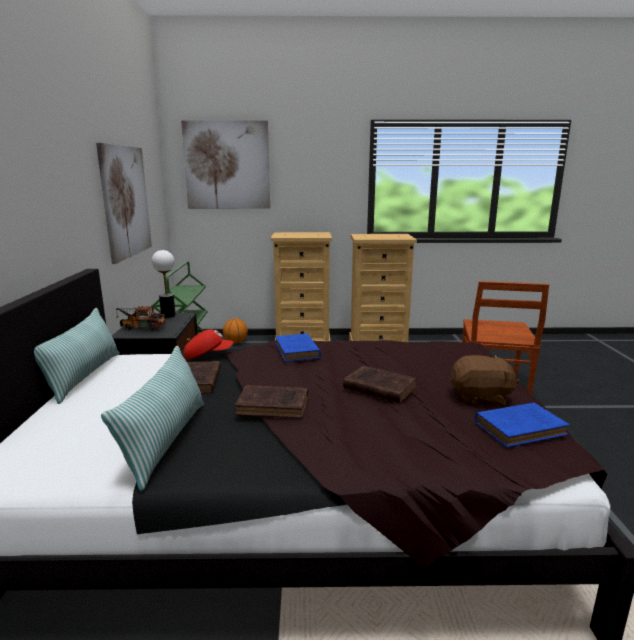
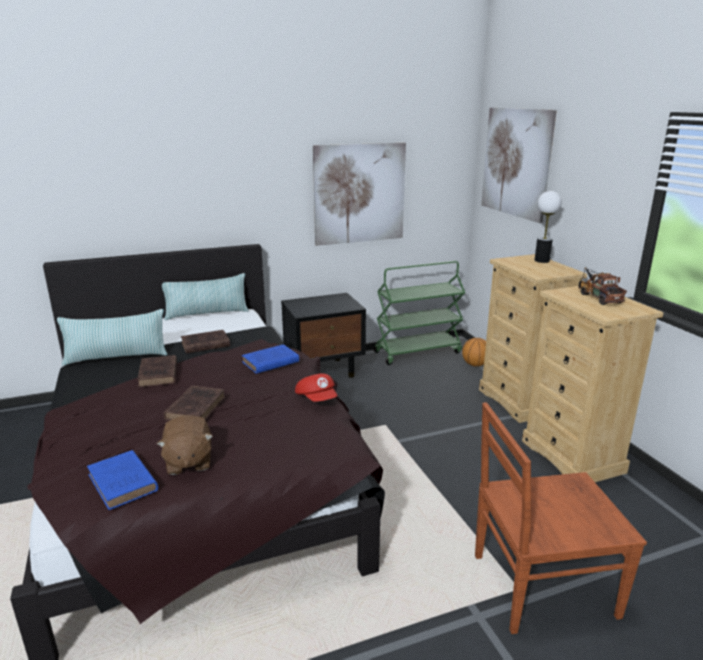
camera: 70 degrees right, 5 degrees up
(140, 328) = (310, 302): toy truck -> toy truck (597, 297)
(168, 315) = (348, 302): table lamp -> table lamp (542, 260)
(207, 355) = (257, 336): red cap -> red cap (317, 399)

